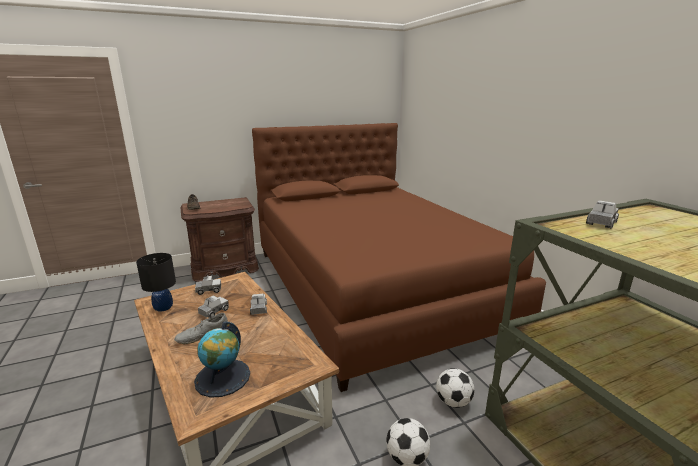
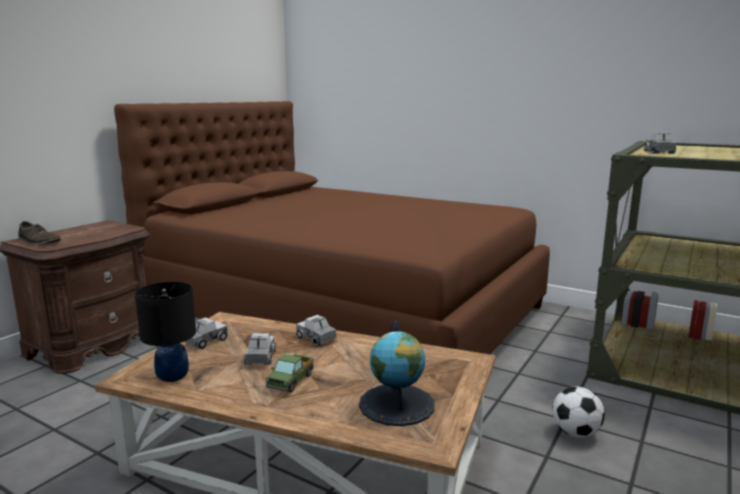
camera: 35 degrees left, 5 degrees down
(202, 334) = (291, 381): grey shoe -> toy truck
(453, 402) = (553, 378): football -> none

